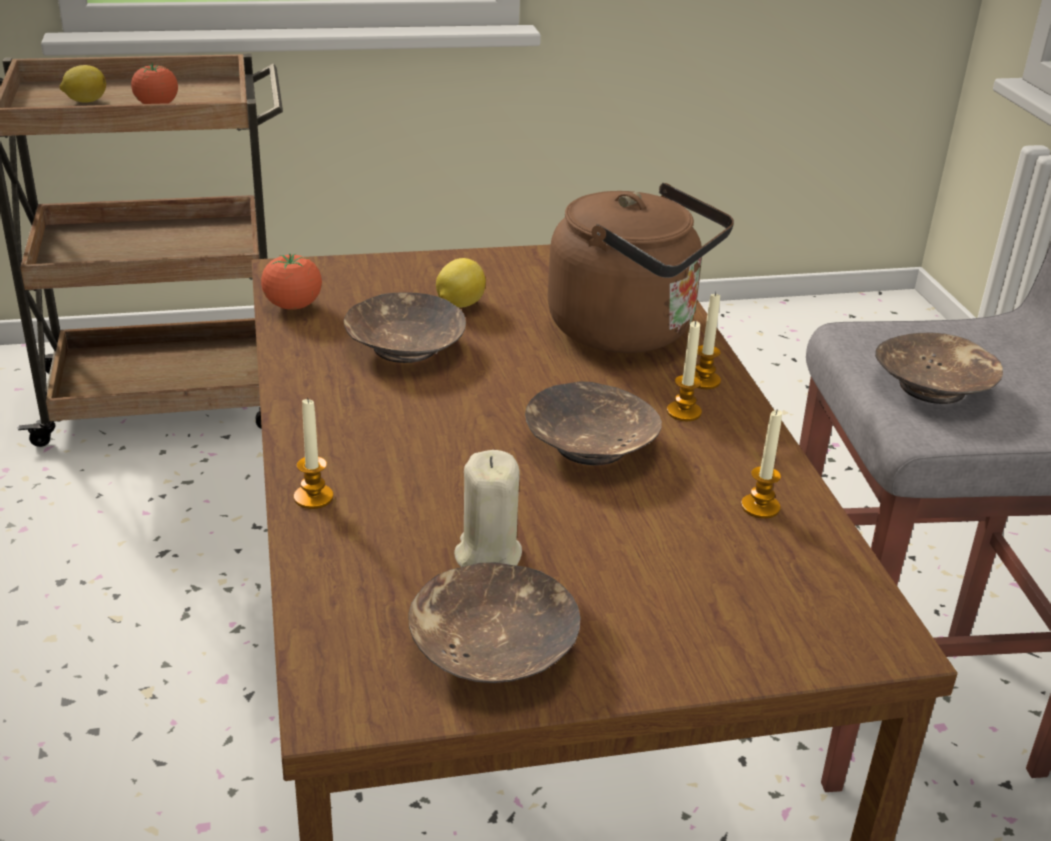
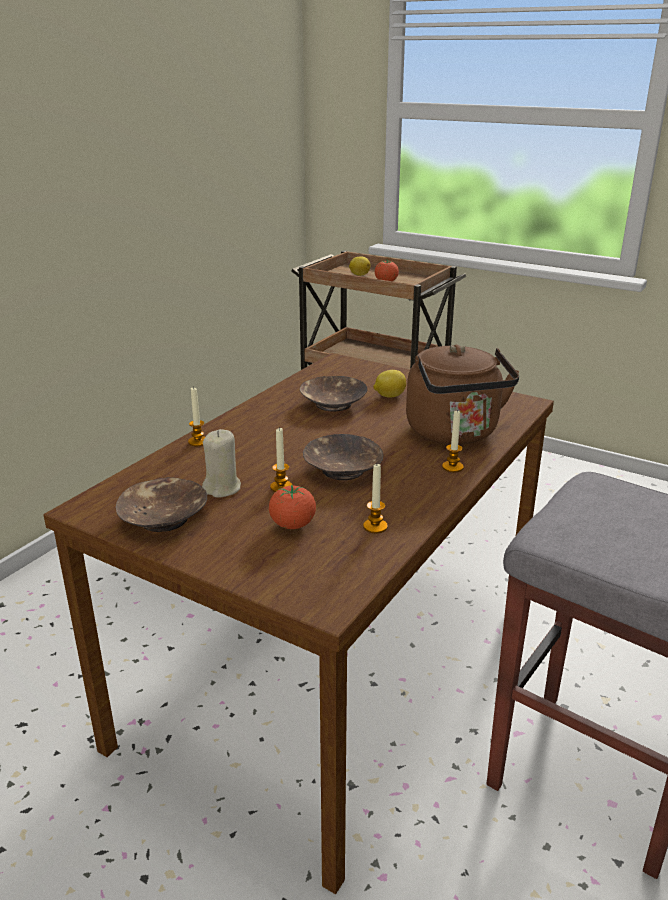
camera: 45 degrees right, 5 degrees down
(293, 306) = (315, 374): tomato -> tomato (292, 525)
(684, 412) = (415, 475): candle -> candle (281, 487)
(933, 387) = (594, 523): brown bowl -> none

